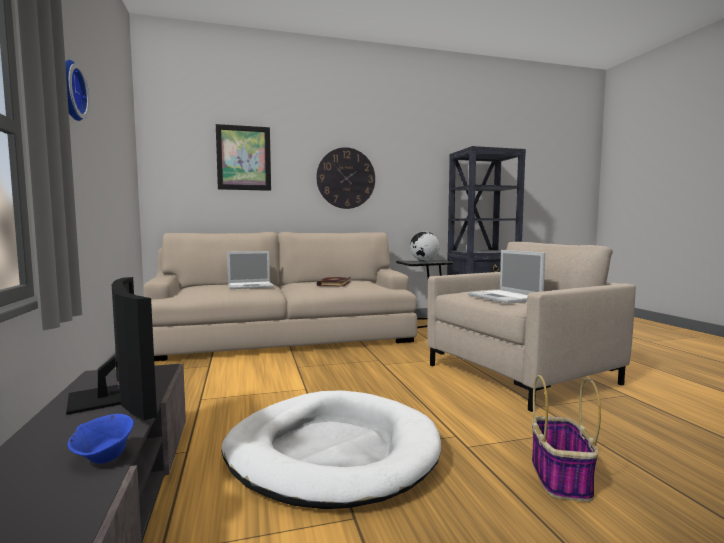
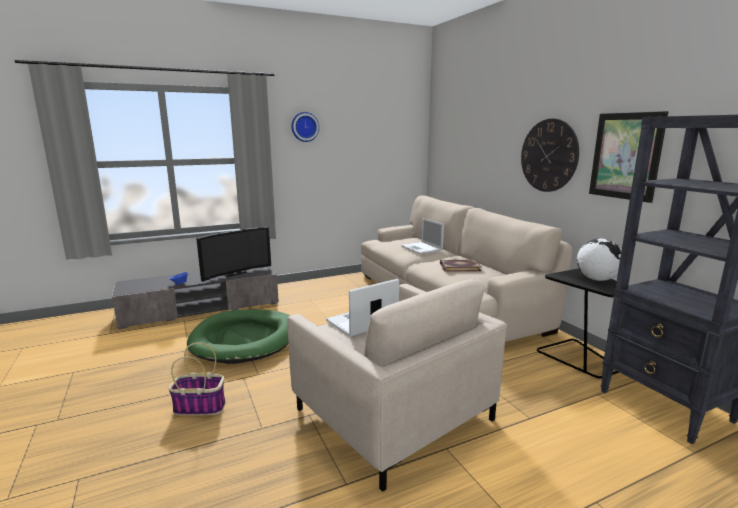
camera: 80 degrees right, 10 degrees up
(244, 158) = (475, 135): picture -> picture (625, 156)
(332, 452) = (244, 339): white dog bed -> green dog bed

